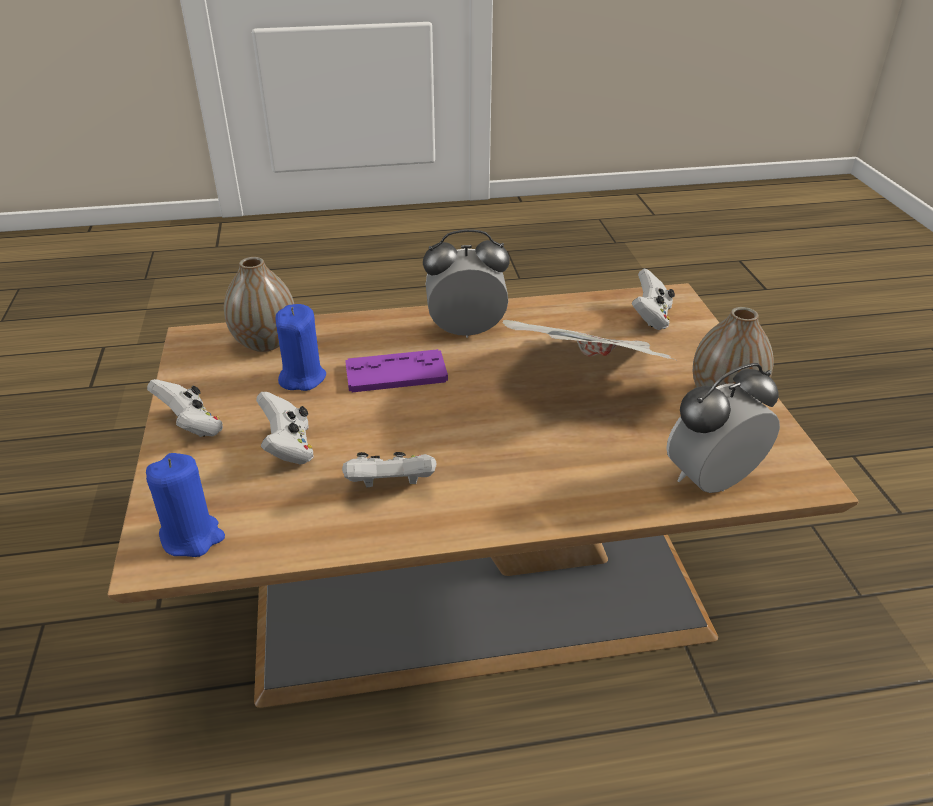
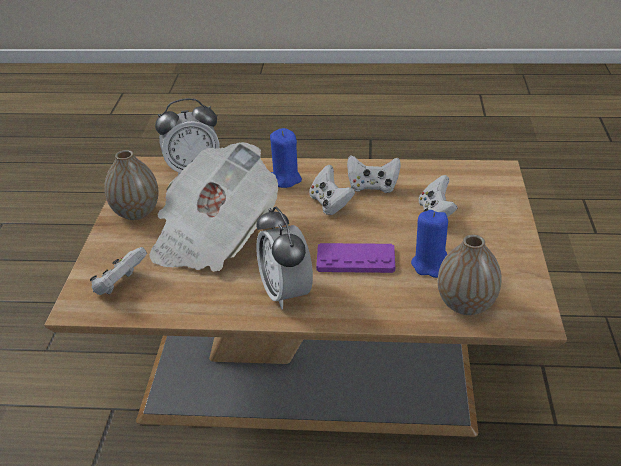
camera: 165 degrees left, 0 degrees up
(192, 427) = (505, 236): white game controller -> white game controller (330, 204)
(192, 536) = (483, 176): blue candle -> blue candle (285, 179)
(466, 331) = (285, 293): alarm clock -> alarm clock turned 60 degrees clockwise

